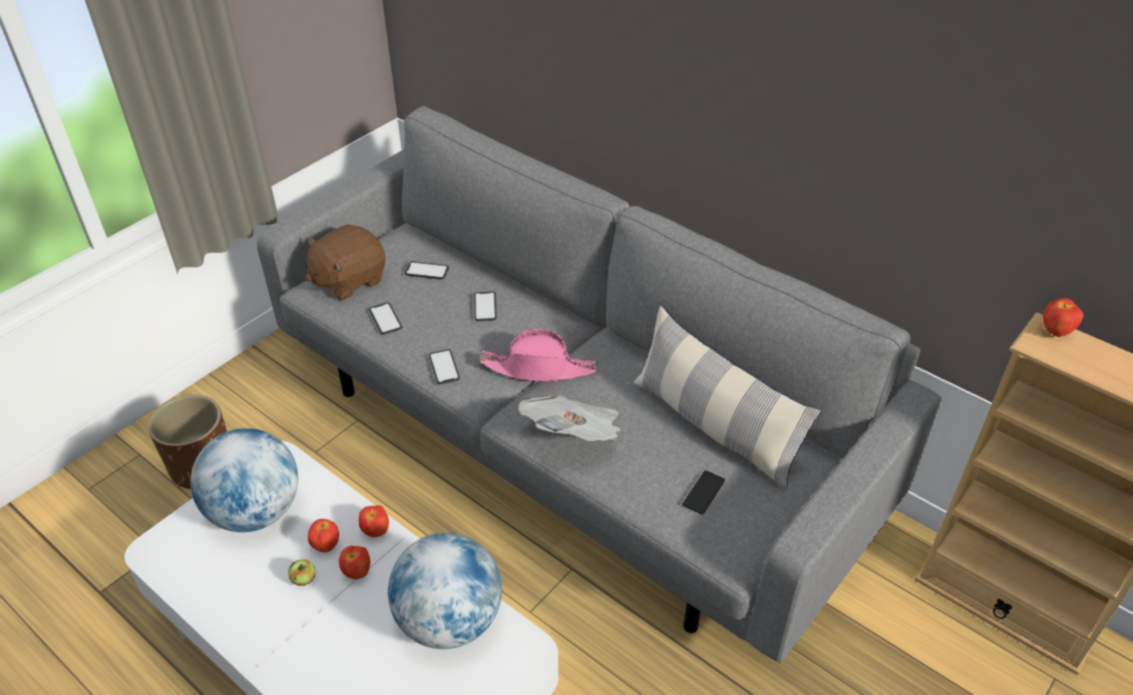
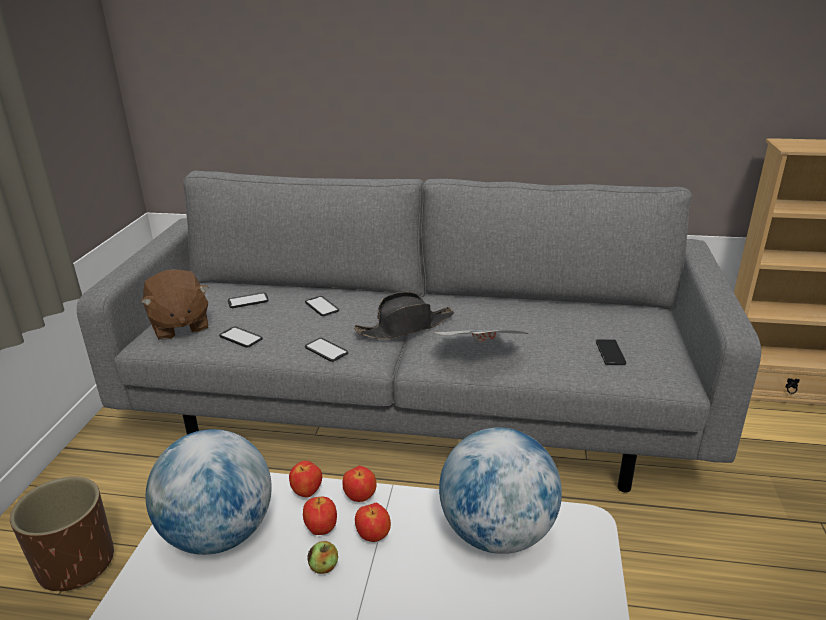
camera: 30 degrees left, 15 degrees down
(348, 280) = (179, 326): brown plush toy -> brown plush toy turned 45 degrees counterclockwise
(539, 368) = (405, 327): pink hat -> black hat
(714, 427) = (569, 317): pillow -> none
(1055, 332) = (791, 141): apple -> apple (307, 493)

